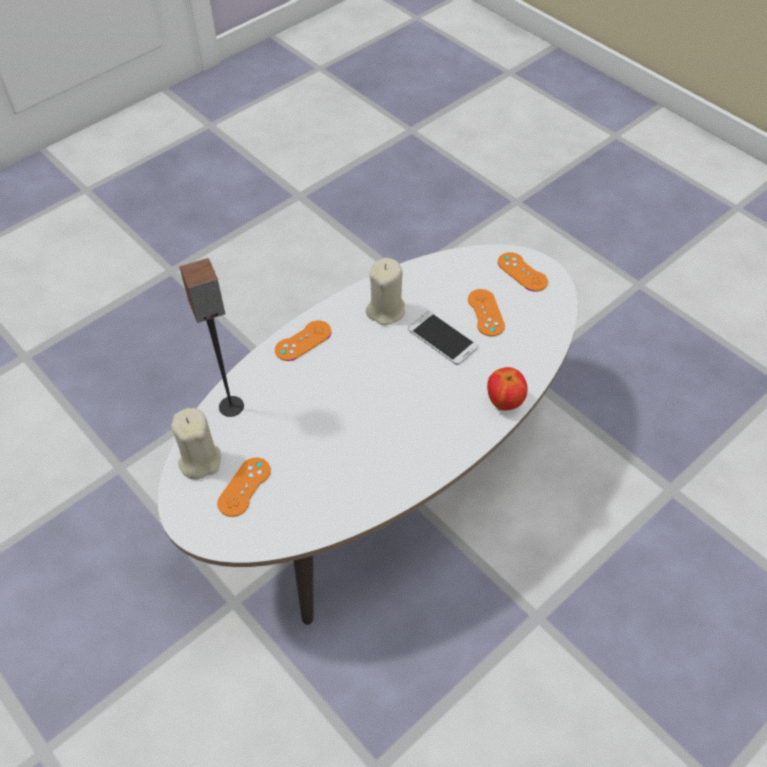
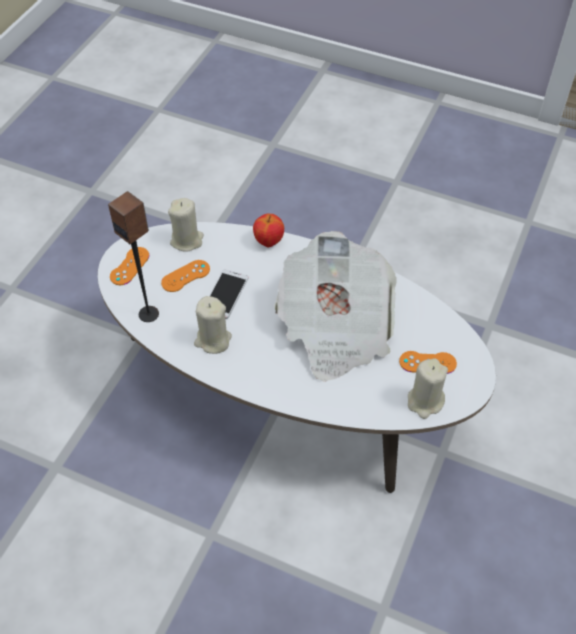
camera: 115 degrees left, 0 degrees up
(231, 407) = (366, 404): speaker -> speaker (149, 314)
(303, 341) = (274, 384): orange game controller -> none
(342, 418) = (335, 328): none -> newspaper
(540, 328) = (187, 240): none -> beige candle

